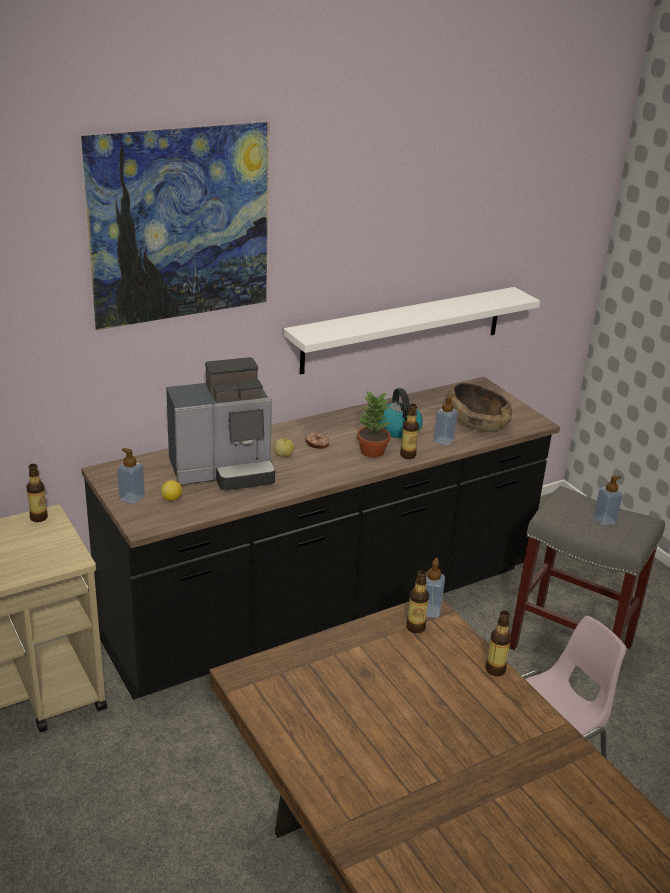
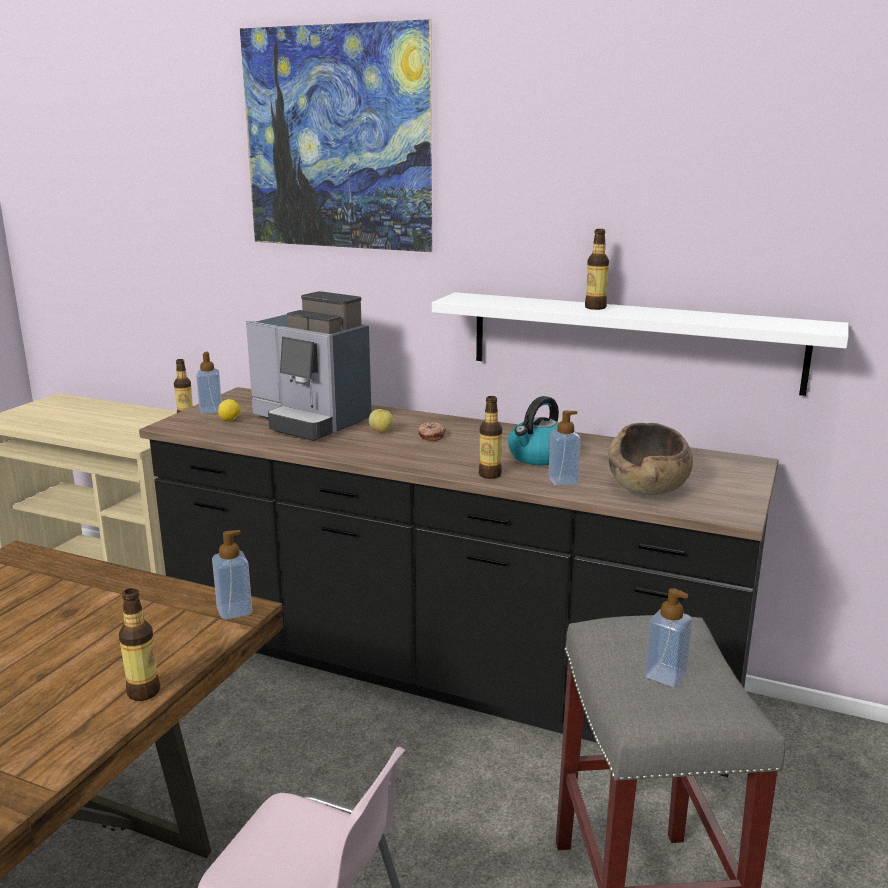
camera: 55 degrees right, 10 degrees down
(371, 451) = (463, 458): potted plant -> none
(415, 627) = (189, 613): bottle -> bottle (595, 307)

